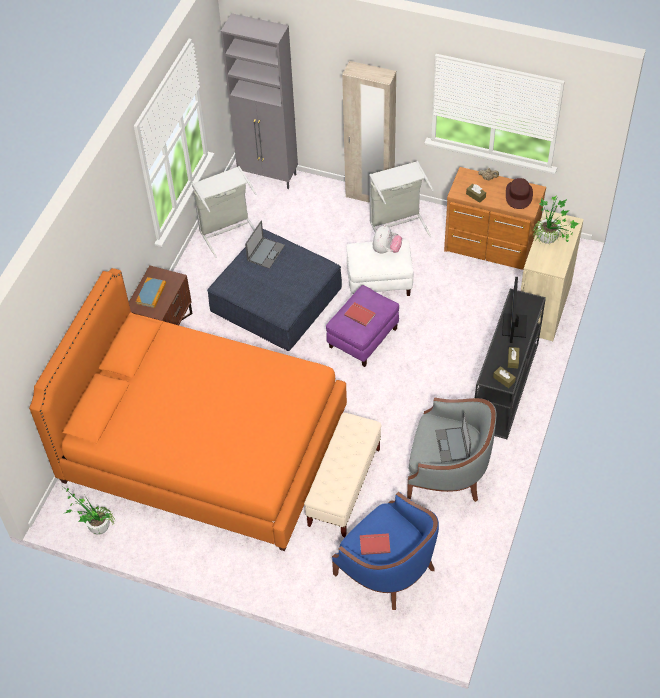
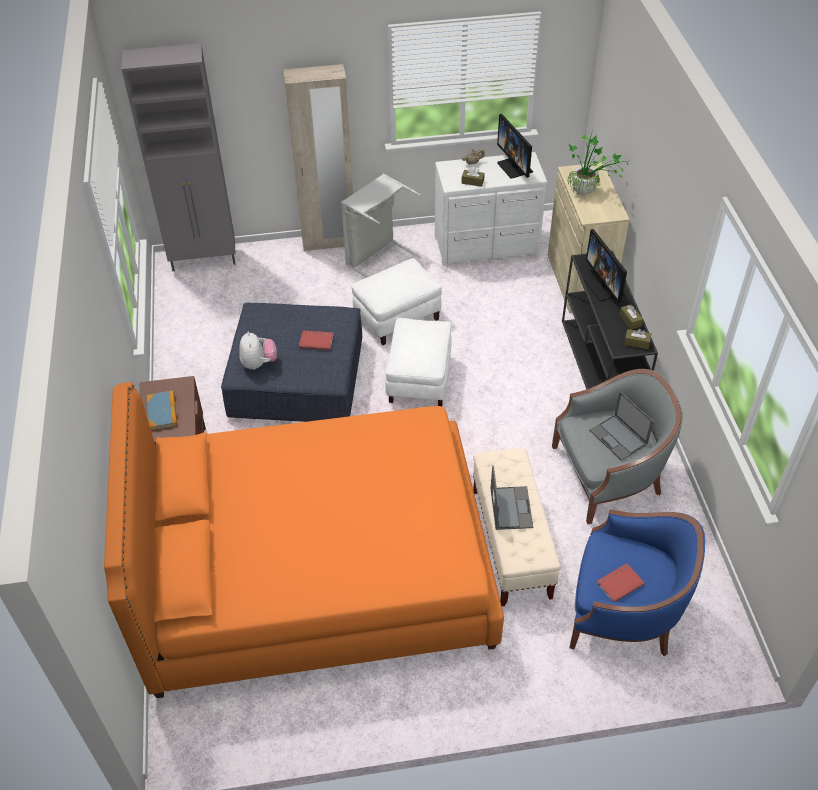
camera: 30 degrees left, 5 degrees down
(95, 526) = (238, 733): potted plant -> none
(227, 231) = (192, 328): grey laundry basket -> none
(266, 252) = (267, 324): laptop -> laptop (510, 507)
(360, 314) = (418, 347): red book -> red book (316, 340)
(363, 337) = (418, 378): purple ottoman -> white ottoman
(386, 250) = (399, 275): plush toy -> plush toy (259, 363)
(491, 248) = (487, 247): brown dresser -> white dresser
(519, 195) = (515, 167): brown hat -> monitor

